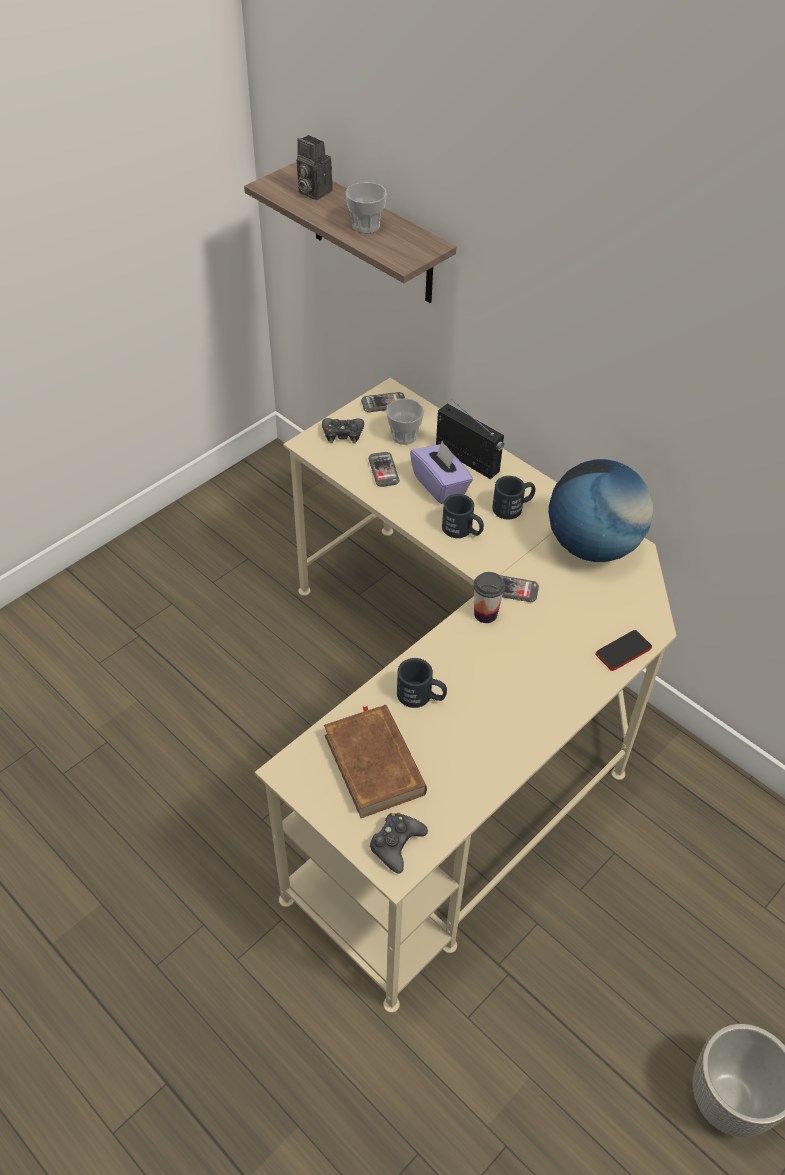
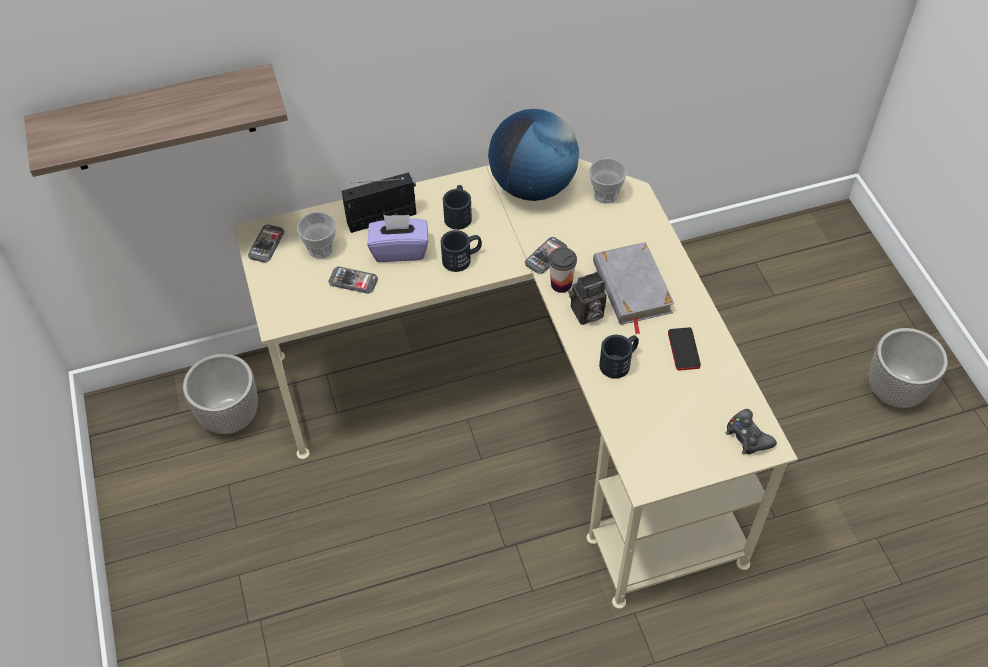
camera: 60 degrees left, 5 degrees up
(311, 529) = (231, 416): none -> planter
(312, 192) = (92, 124): camera -> camera (586, 314)
(343, 434) = (284, 291): black game controller -> none
(366, 226) = (186, 108): cup -> cup (605, 194)
(374, 763) = (668, 420): brown book -> none
(522, 672) = (631, 288): none -> grey book
(623, 651) = (646, 219): phone -> phone (683, 349)

